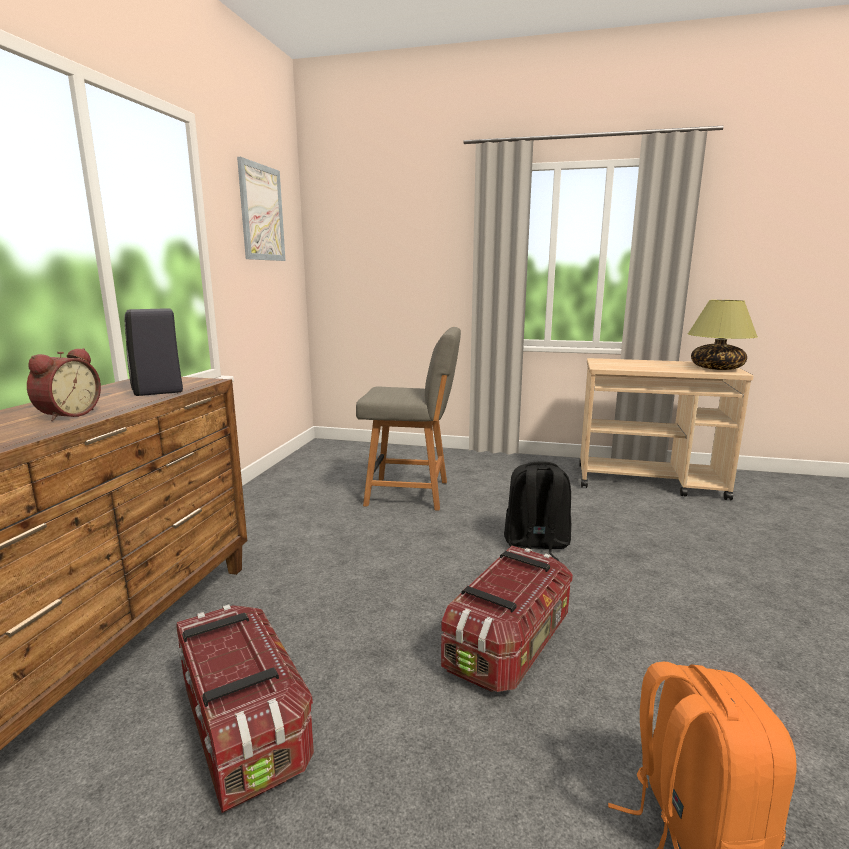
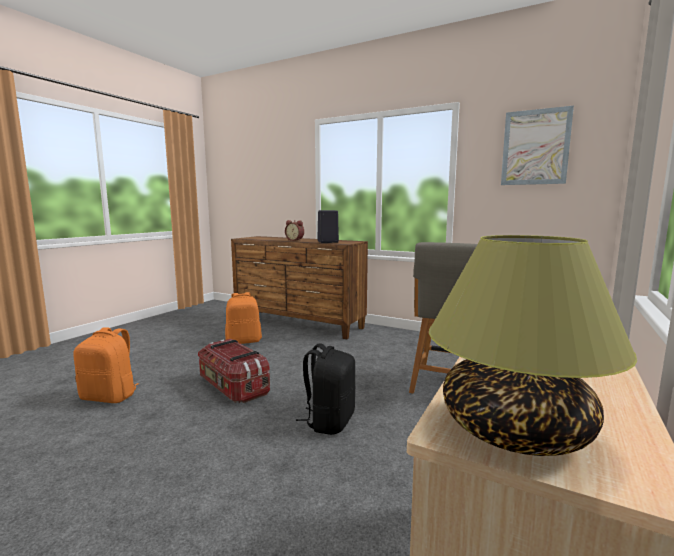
camera: 105 degrees right, 5 degrees down
(243, 726) = (244, 341): storage box -> orange backpack

